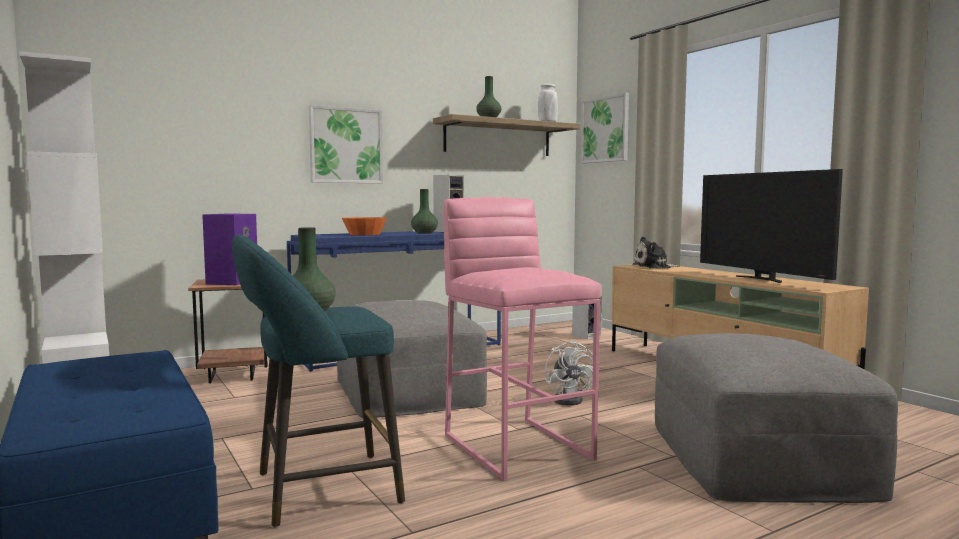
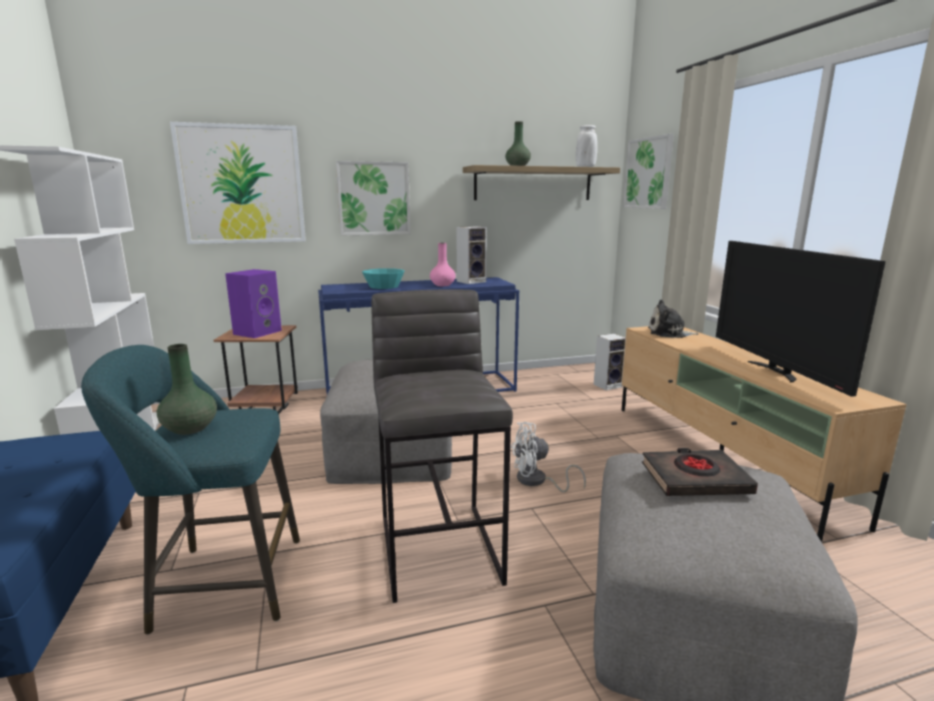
camera: 15 degrees right, 10 degrees up
(208, 125) = (242, 185): none -> picture
(364, 234) = (384, 286): orange bowl -> turquoise bowl
(424, 233) = (442, 285): green vase -> pink vase
(517, 446) = (440, 548): pink stool -> grey stool
(571, 399) = (537, 481): white fan -> white fan turned 75 degrees clockwise
(746, 337) = (695, 479): none -> black book

